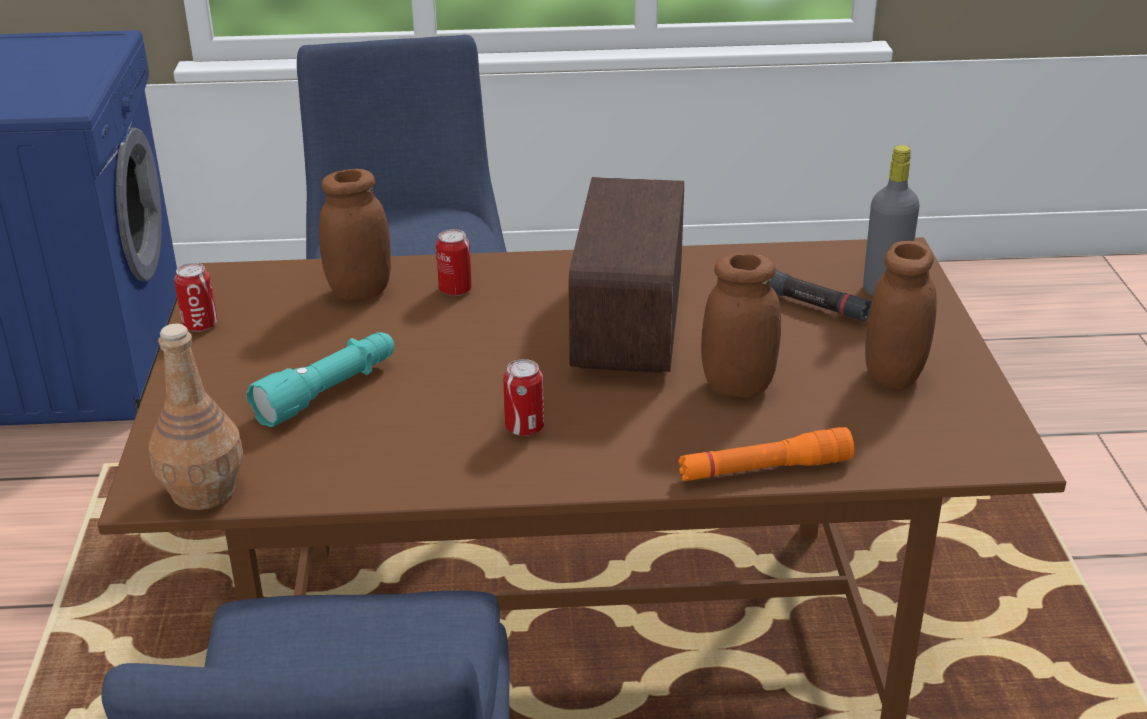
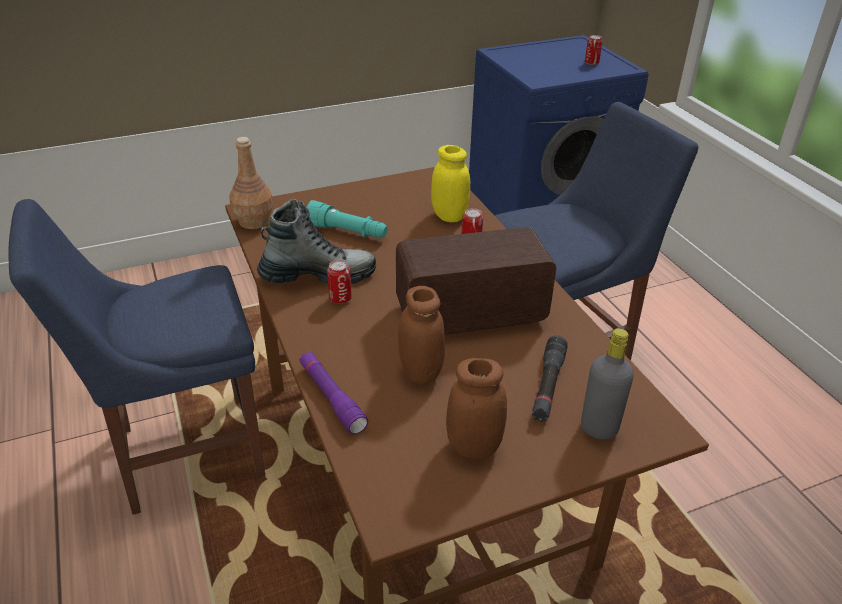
camera: 70 degrees right, 5 degrees up
(200, 325) = (389, 183): can -> can (591, 63)
(360, 291) = (449, 216): brown jar -> yellow jar
(443, 440) = (318, 275): none -> boot
(764, 469) = (331, 397): orange flashlight -> purple flashlight

